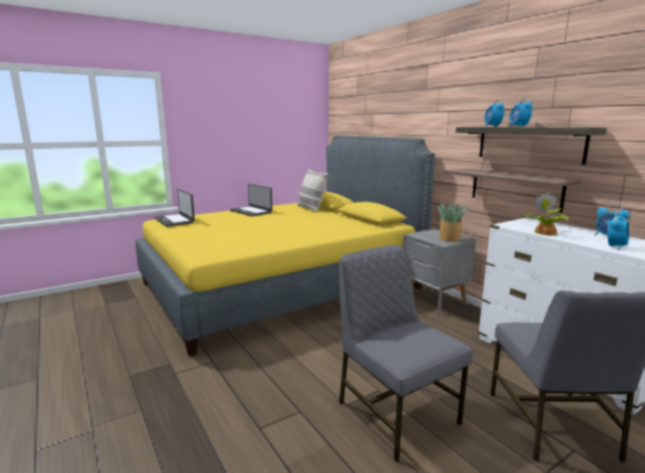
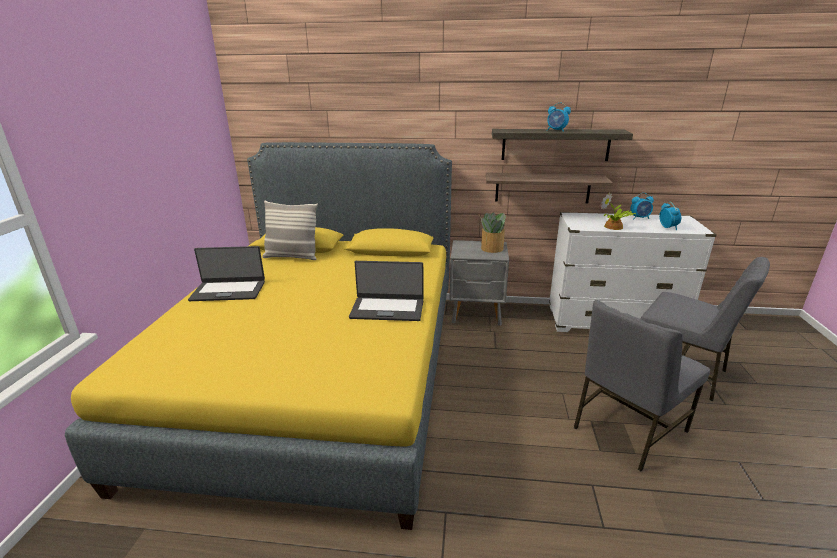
camera: 50 degrees left, 10 degrees up
(174, 220) = (159, 359): laptop -> laptop (387, 309)
(395, 412) = (627, 429): grey chair -> grey chair turned 45 degrees counterclockwise
(492, 126) = (527, 130): alarm clock -> none

